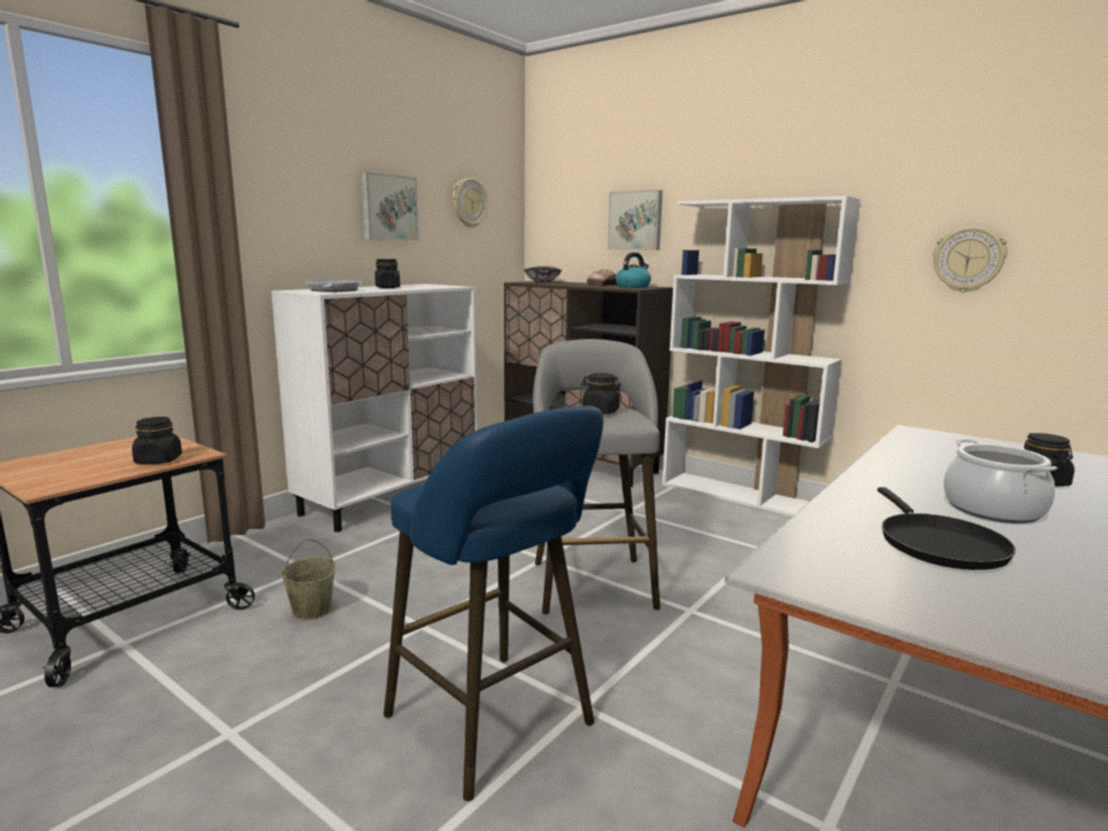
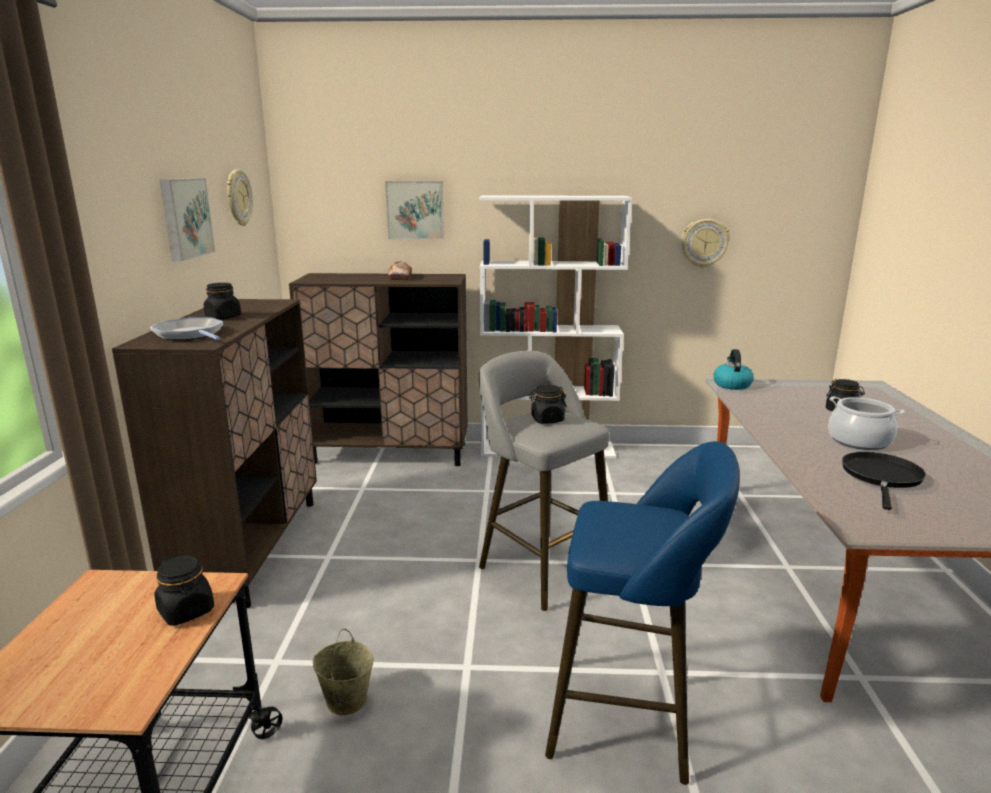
camera: 35 degrees left, 5 degrees up
(391, 497) = (251, 547): white cabinet -> brown cabinet
(543, 282) = (324, 277): bowl -> none
(633, 287) = (435, 278): kettle -> kettle (731, 384)
(937, 544) = (881, 477): black frying pan -> black frying pan turned 120 degrees counterclockwise

